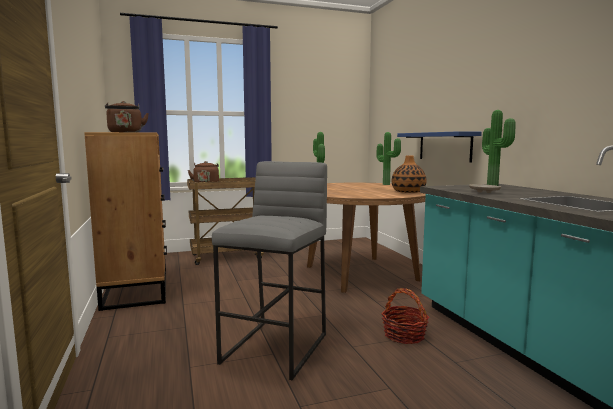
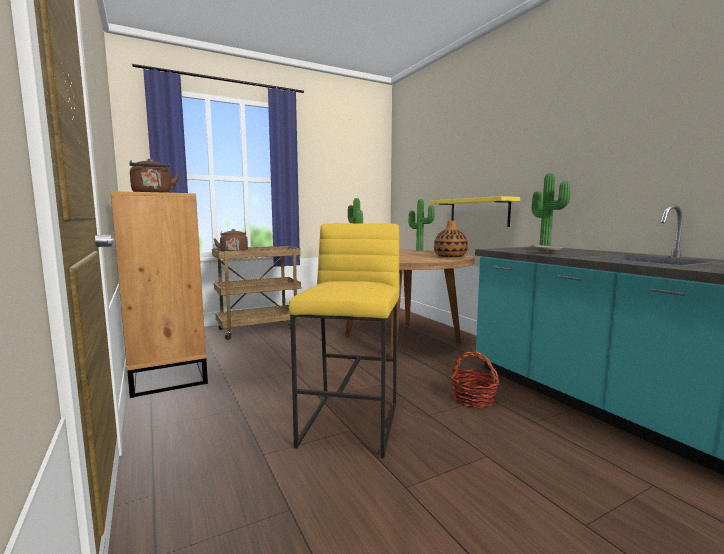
camera: 10 degrees left, 0 degrees up
(276, 348) = (351, 424): grey stool -> yellow stool
(444, 146) = (478, 212): blue shelf -> yellow shelf

